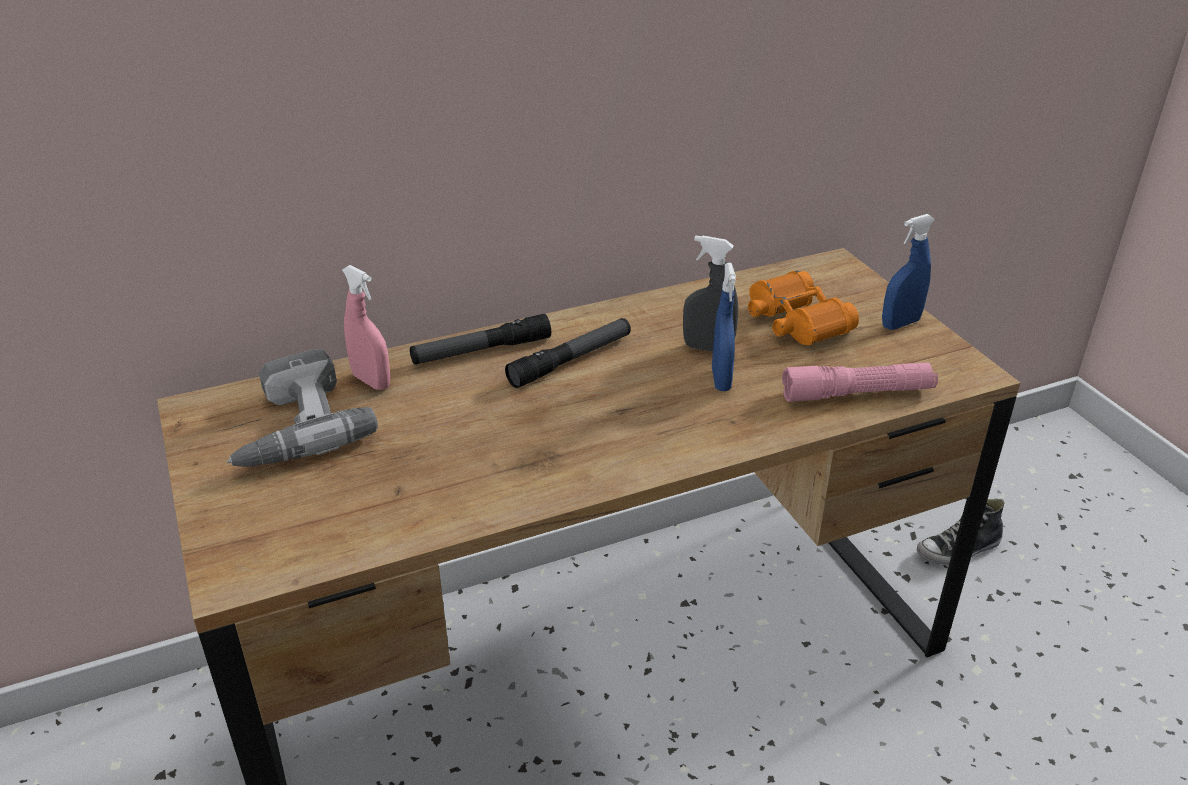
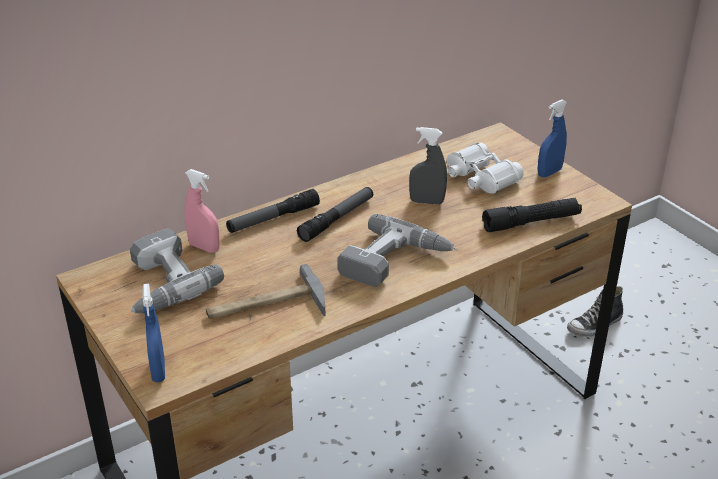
camera: 10 degrees left, 0 degrees up
(427, 476) = (266, 305): none -> hammer
(636, 432) = (395, 262): none -> power drill
(721, 380) = (441, 222): blue spray bottle -> blue spray bottle (158, 370)
(795, 321) = (480, 178): orange binoculars -> white binoculars
(857, 393) = (531, 222): pink flashlight -> black flashlight

